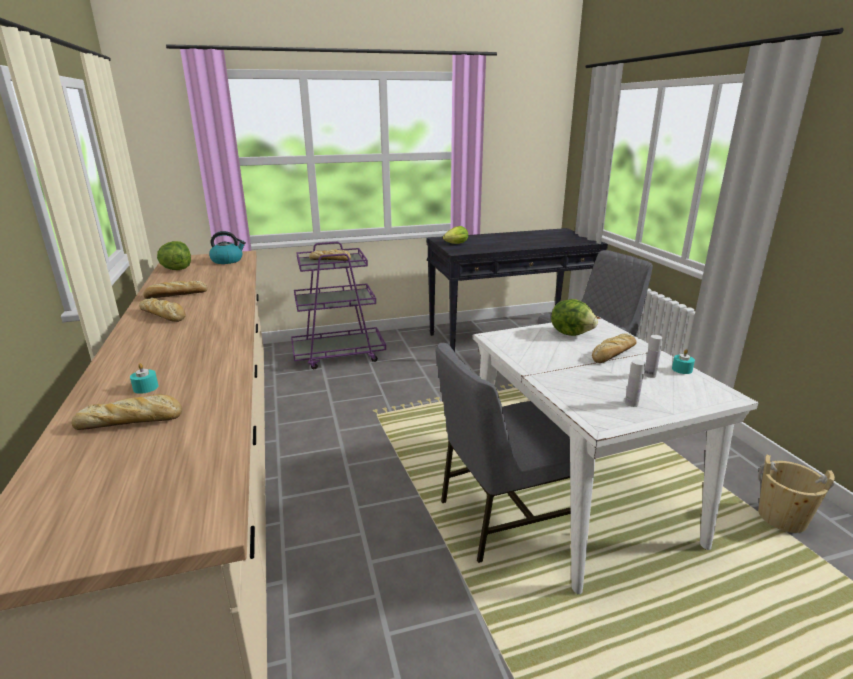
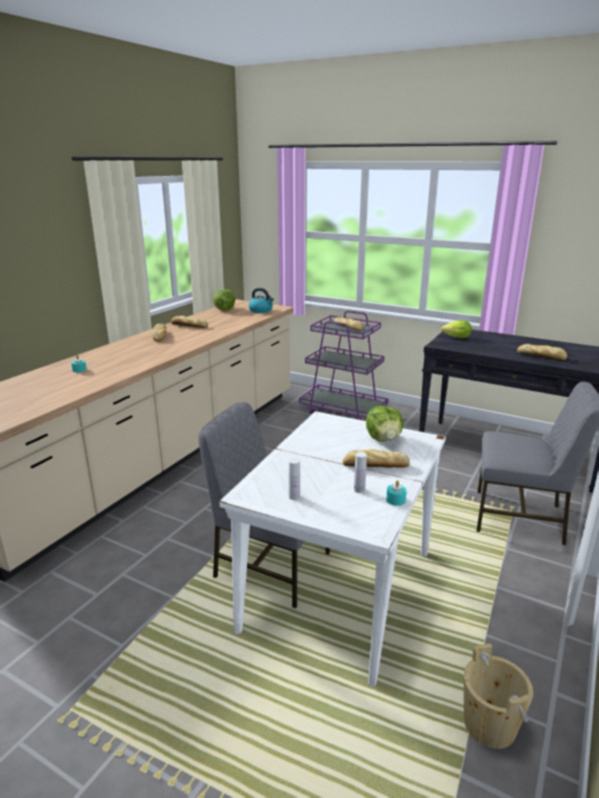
camera: 45 degrees right, 0 degrees up
(132, 421) = (47, 382): bread -> bread (542, 356)

